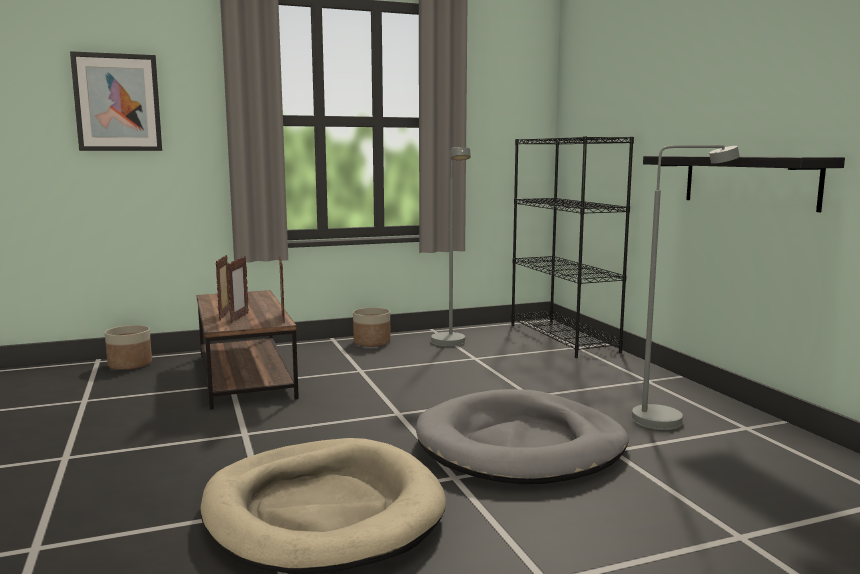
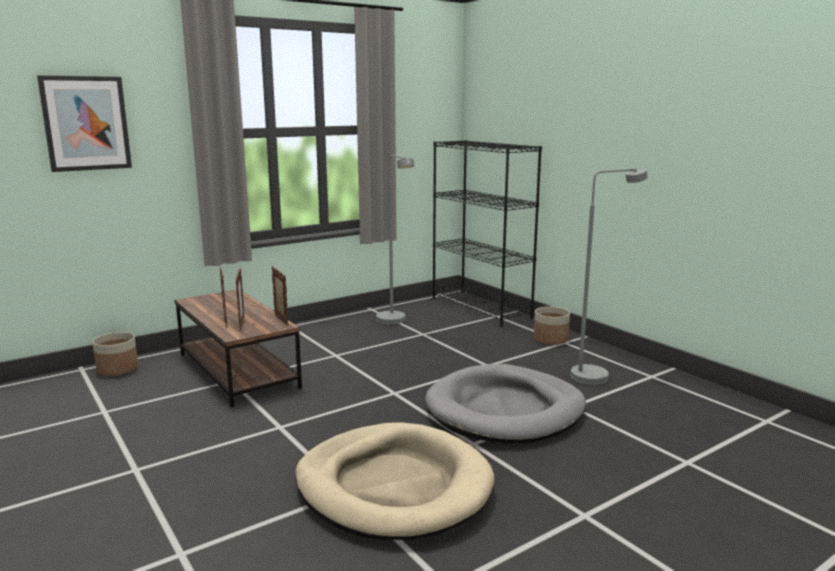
camera: 15 degrees left, 5 degrees up
(372, 342) = (326, 326): planter -> planter (551, 339)
(748, 181) = (644, 190): black shelf -> none

